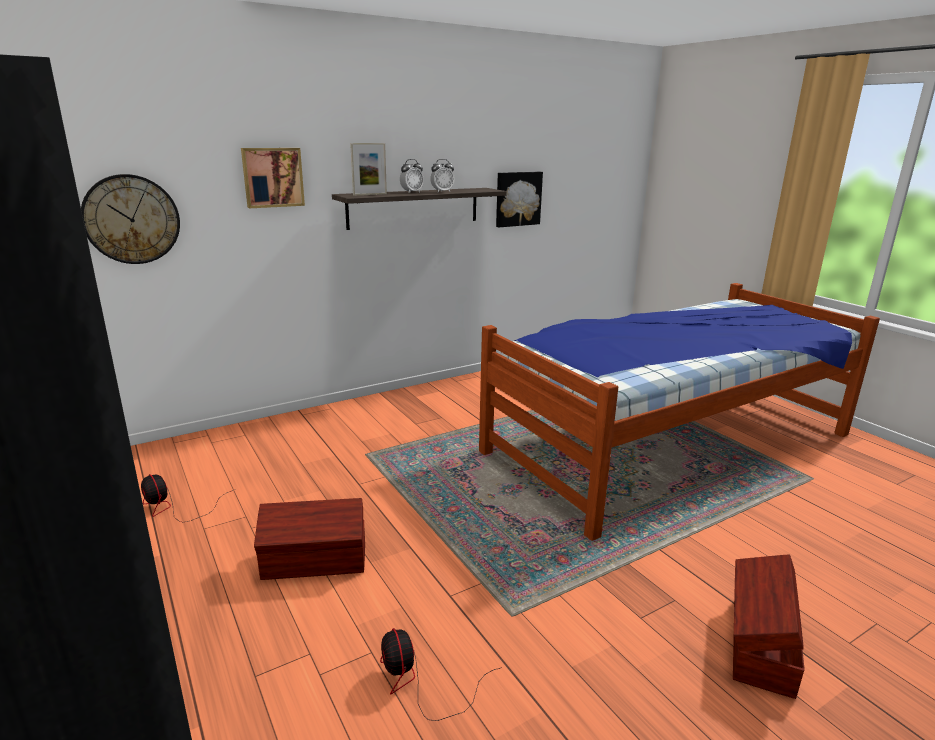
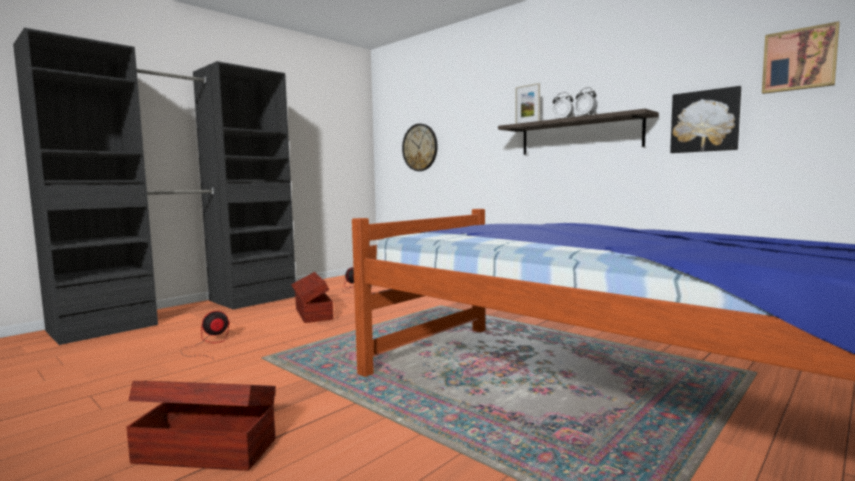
camera: 75 degrees right, 15 degrees down
(272, 177) = (482, 119): picture -> picture (799, 60)

